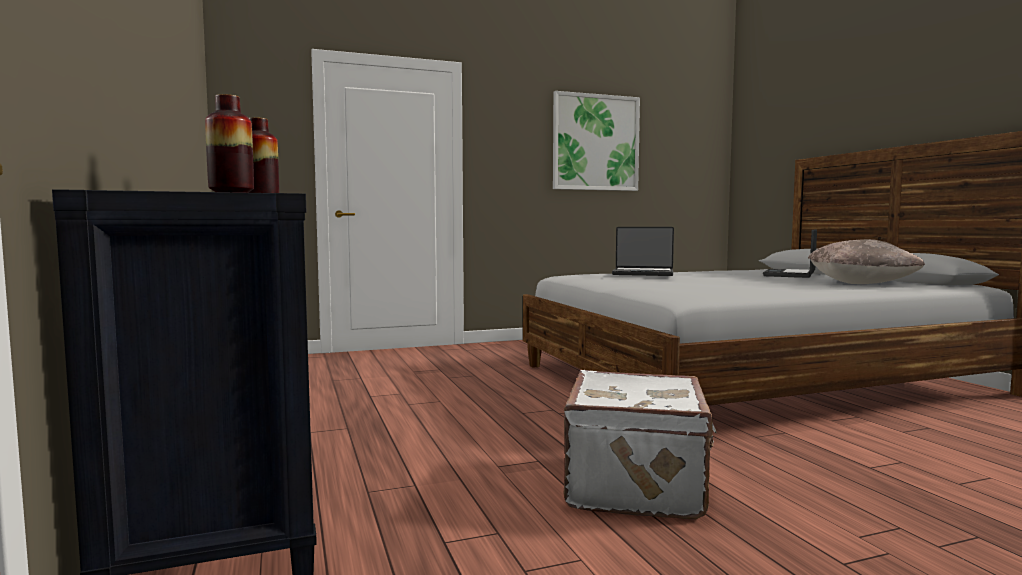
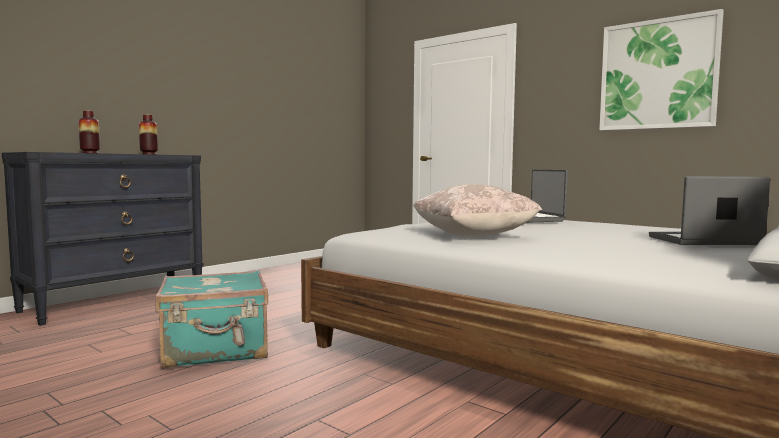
camera: 60 degrees right, 0 degrees up
(638, 485) = (216, 351): white suitcase -> turquoise suitcase
(861, 284) = (653, 256): beige pillow -> beige pillow (473, 236)

